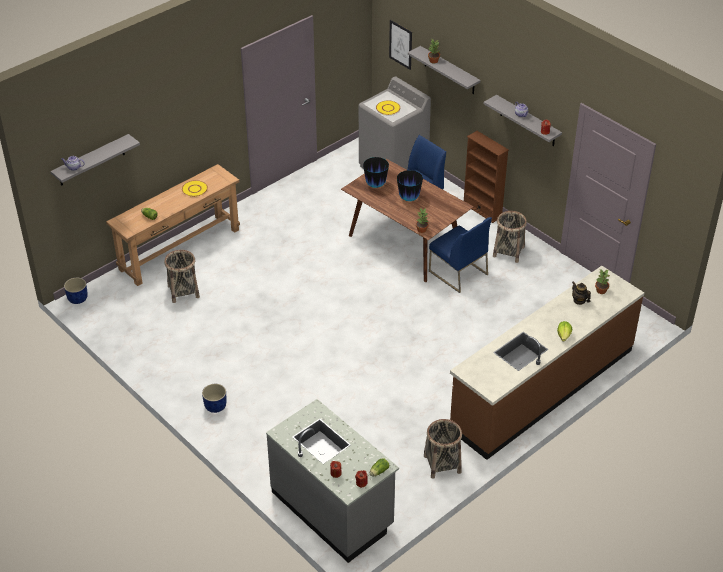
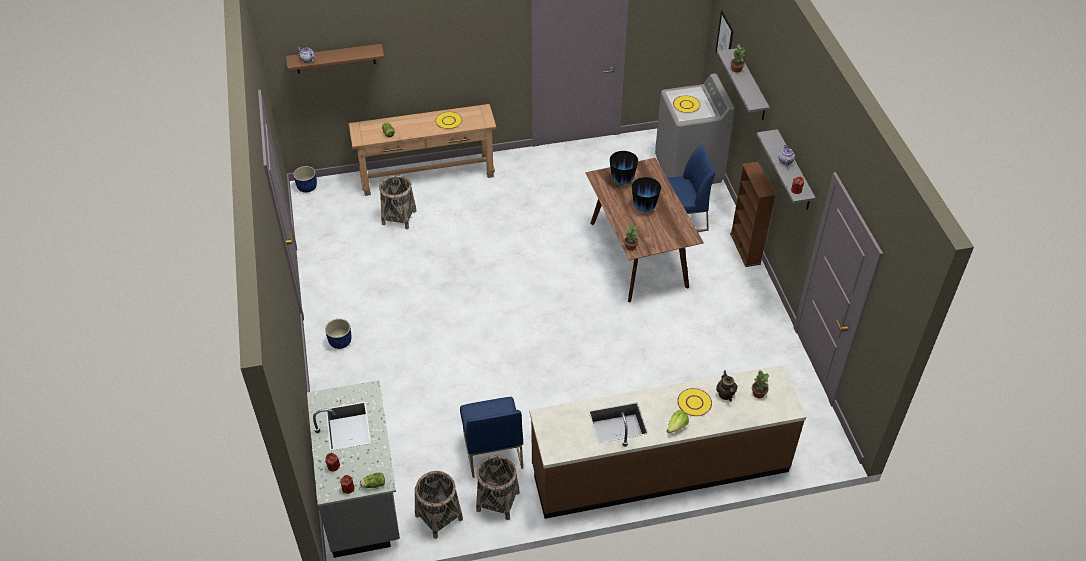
camera: 30 degrees right, 5 degrees up
(91, 160) = (335, 58): grey shelf -> brown shelf
(457, 273) = (668, 305): blue chair -> blue chair (492, 450)
(508, 252) = (738, 305): basket -> basket (439, 517)
(562, 315) = (694, 402): none -> yellow plate

